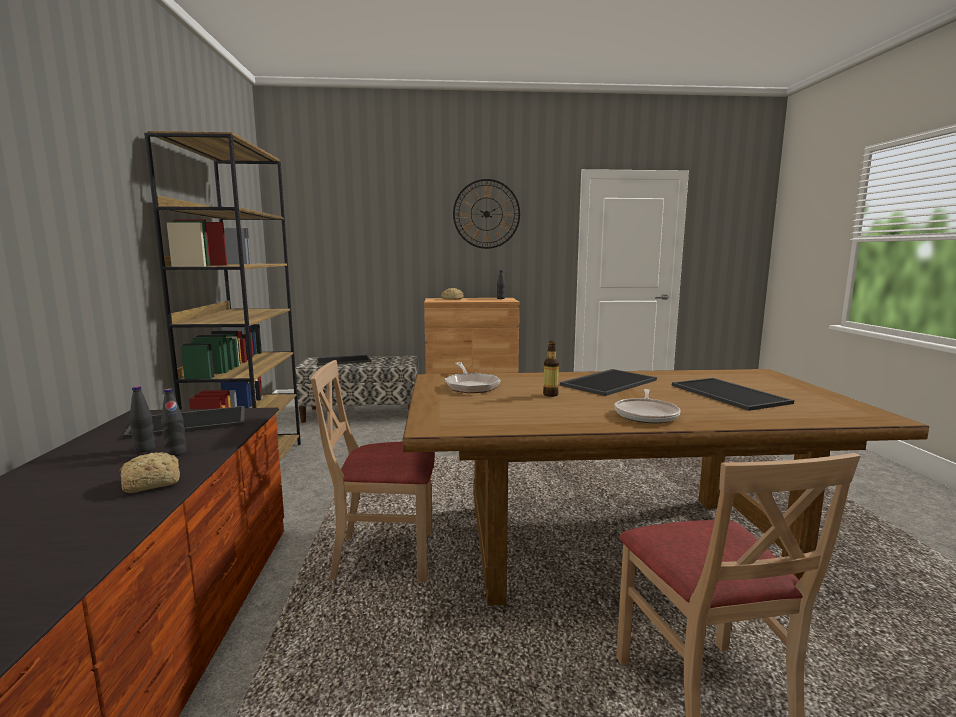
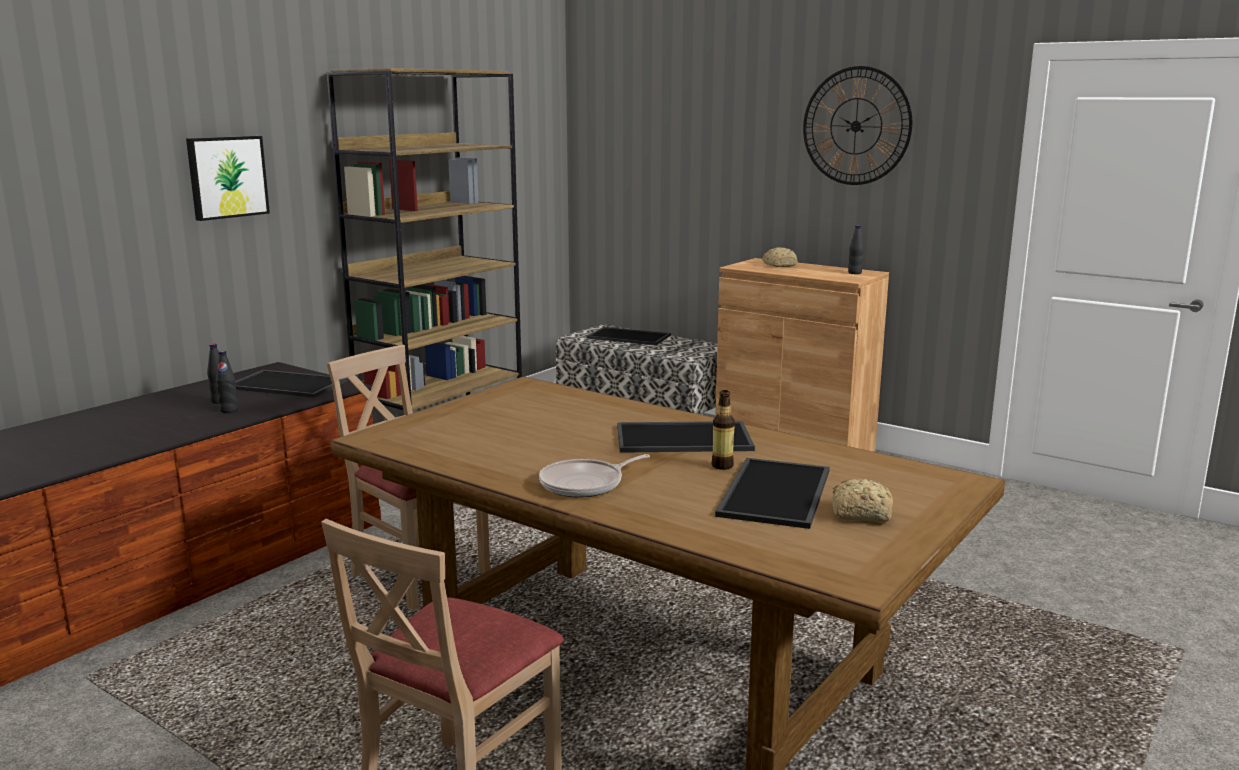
camera: 40 degrees right, 5 degrees up
(74, 218) = (227, 177): none -> picture
(150, 483) = (174, 429): bread -> bread (858, 513)
(471, 386) = (527, 404): frying pan -> none
(550, 394) = (569, 435): bottle -> bottle (722, 466)

